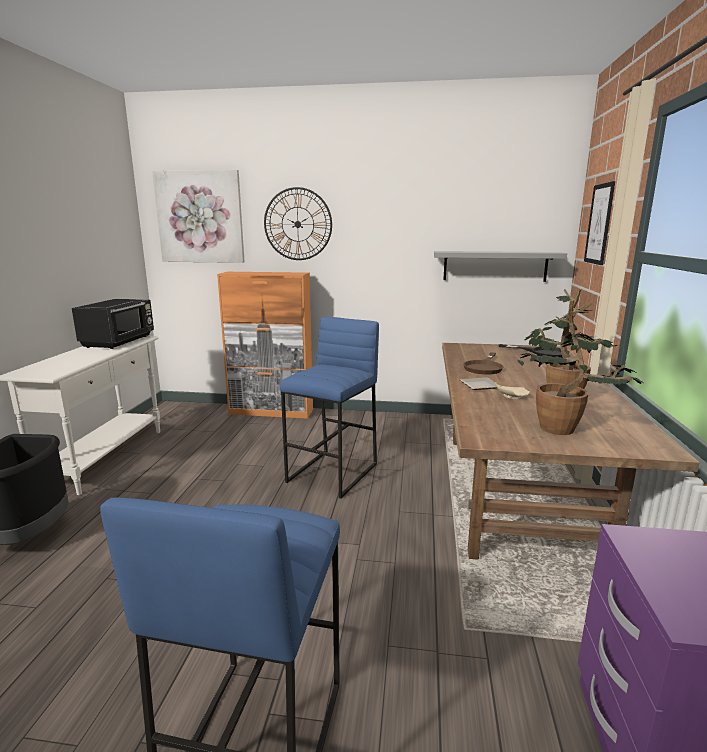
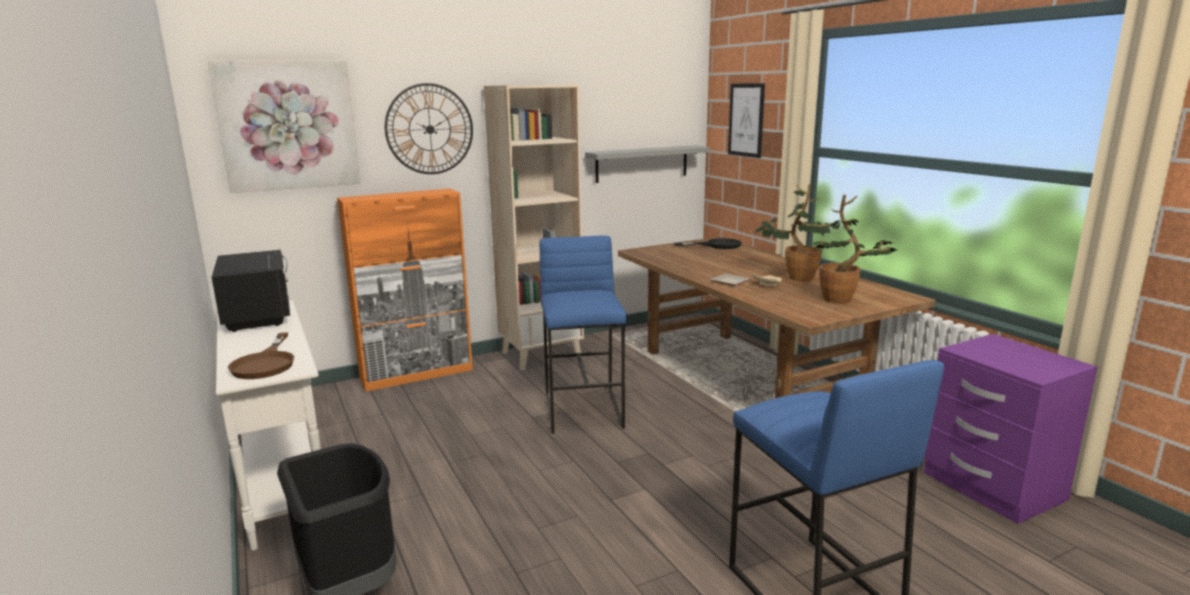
camera: 35 degrees left, 0 degrees up
(368, 420) = (541, 355): none -> beige bookcase
(484, 367) = (700, 266): brown frying pan -> brown frying pan (266, 363)

